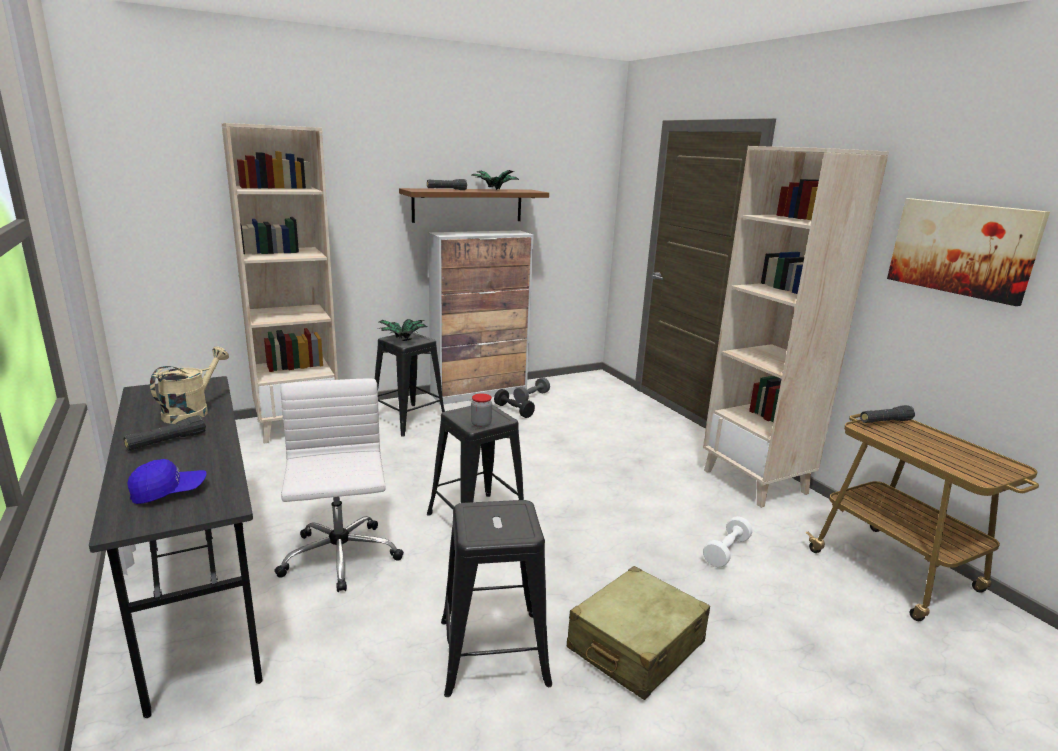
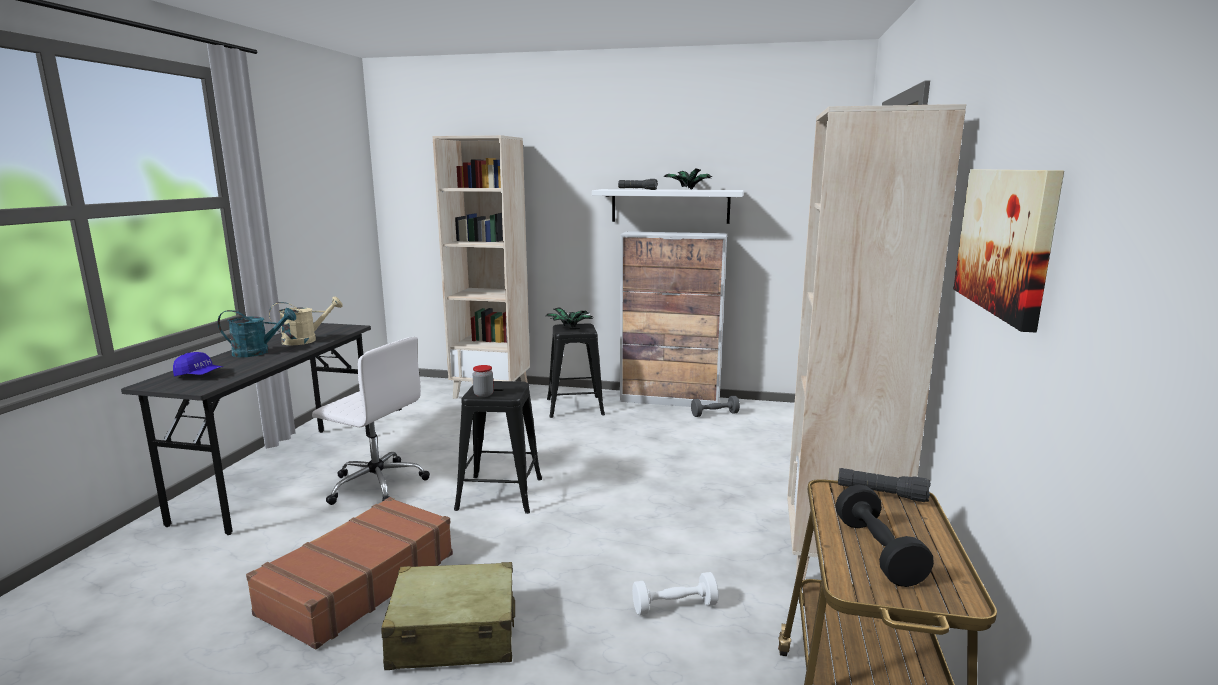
camera: 40 degrees right, 5 degrees down
(167, 442) = (258, 352): black flashlight -> turquoise watering can
(340, 558) = (376, 484): white office chair -> white office chair turned 90 degrees clockwise
(468, 205) = (670, 206): brown shelf -> white shelf
(493, 652) = (358, 583): black stool -> brown suitcase
(513, 411) = (677, 421): black dumbbell -> black dumbbell (878, 552)

